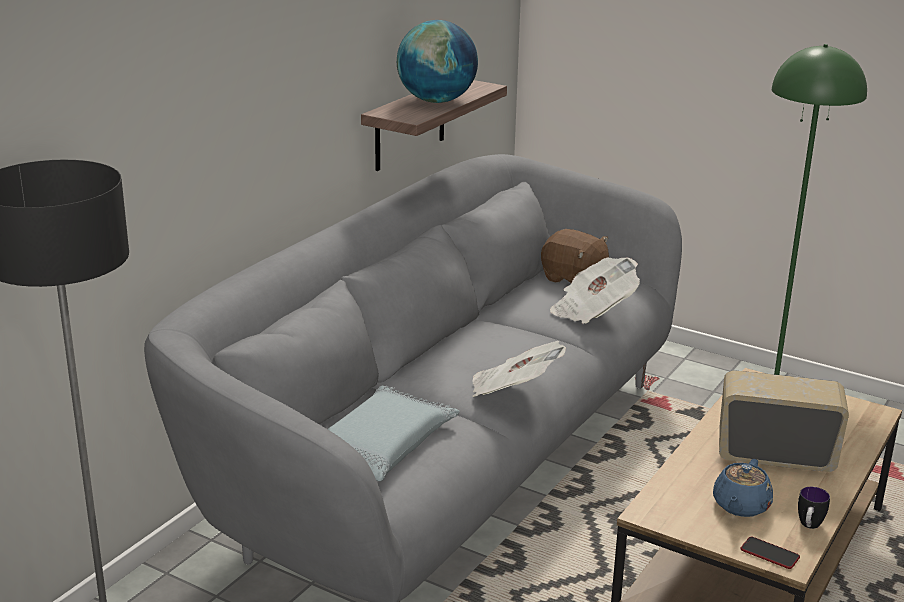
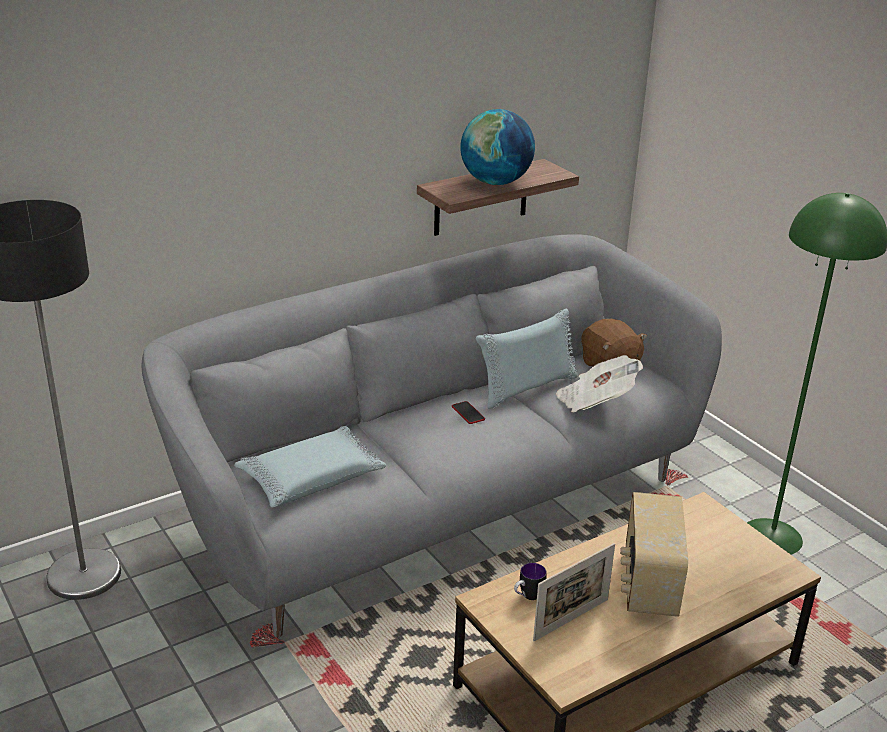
camera: 25 degrees right, 5 degrees up
(513, 391) = (456, 459): newspaper -> none
(517, 314) = (526, 388): none -> blue pillow
(740, 506) = (571, 619): blue teapot -> picture frame
(769, 554) = (555, 670): phone -> phone (468, 413)
(775, 456) = (648, 584): radio -> radio turned 120 degrees counterclockwise
(809, 526) = (615, 658): mug -> mug (527, 597)

